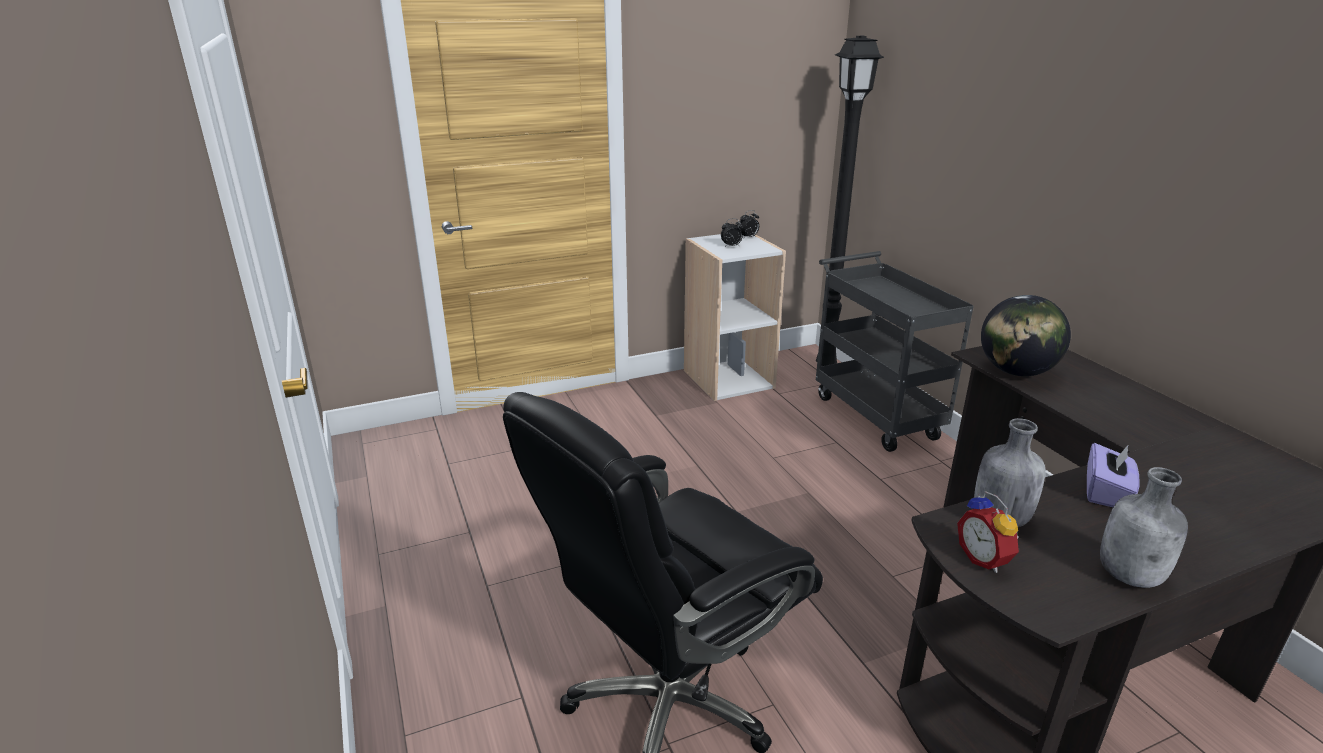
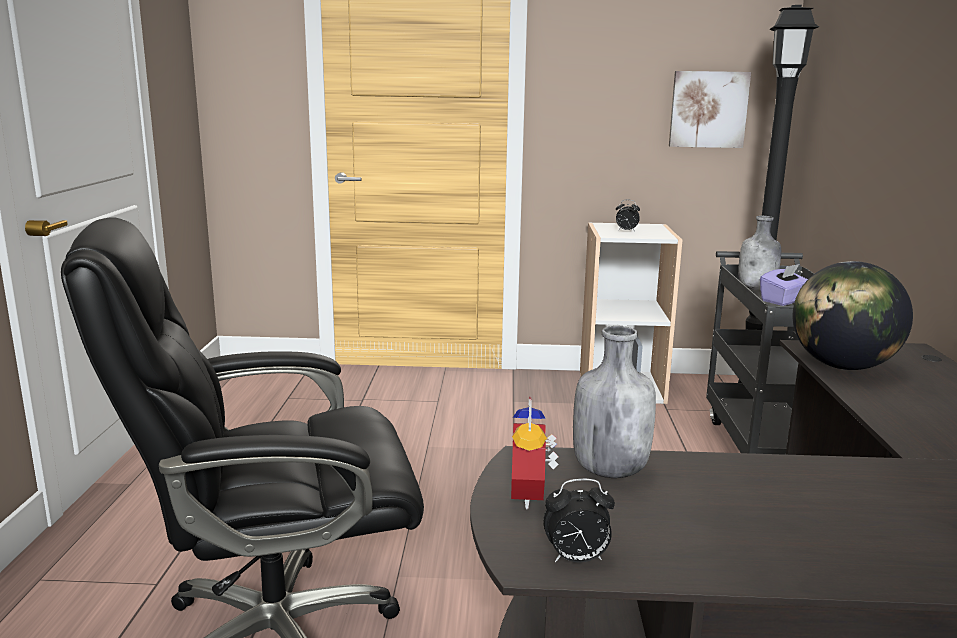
camera: 25 degrees right, 10 degrees down
(748, 237) = (656, 228): alarm clock -> alarm clock (576, 559)
(778, 125) = (708, 109): none -> picture
(1106, 492) = (799, 482): purple tissue box -> purple tissue box (783, 301)
(1131, 576) = (707, 559): grey bottle -> grey bottle (757, 288)

